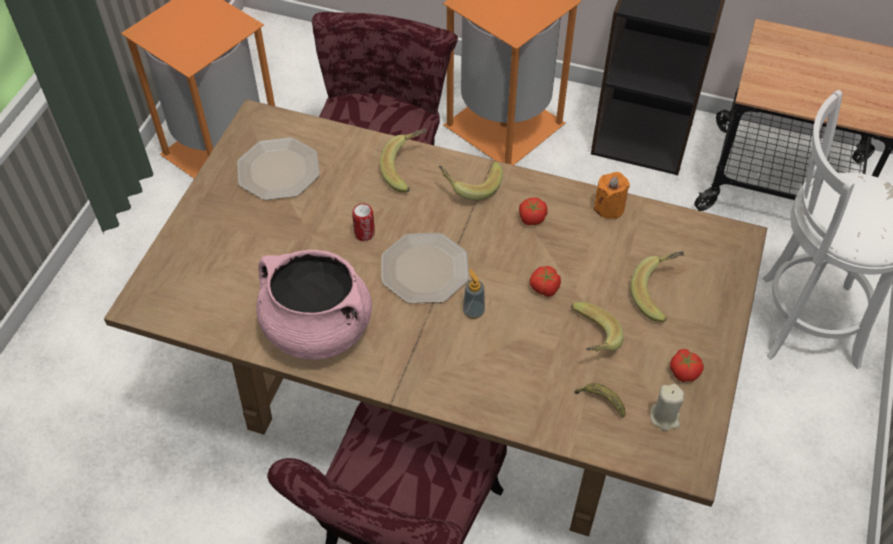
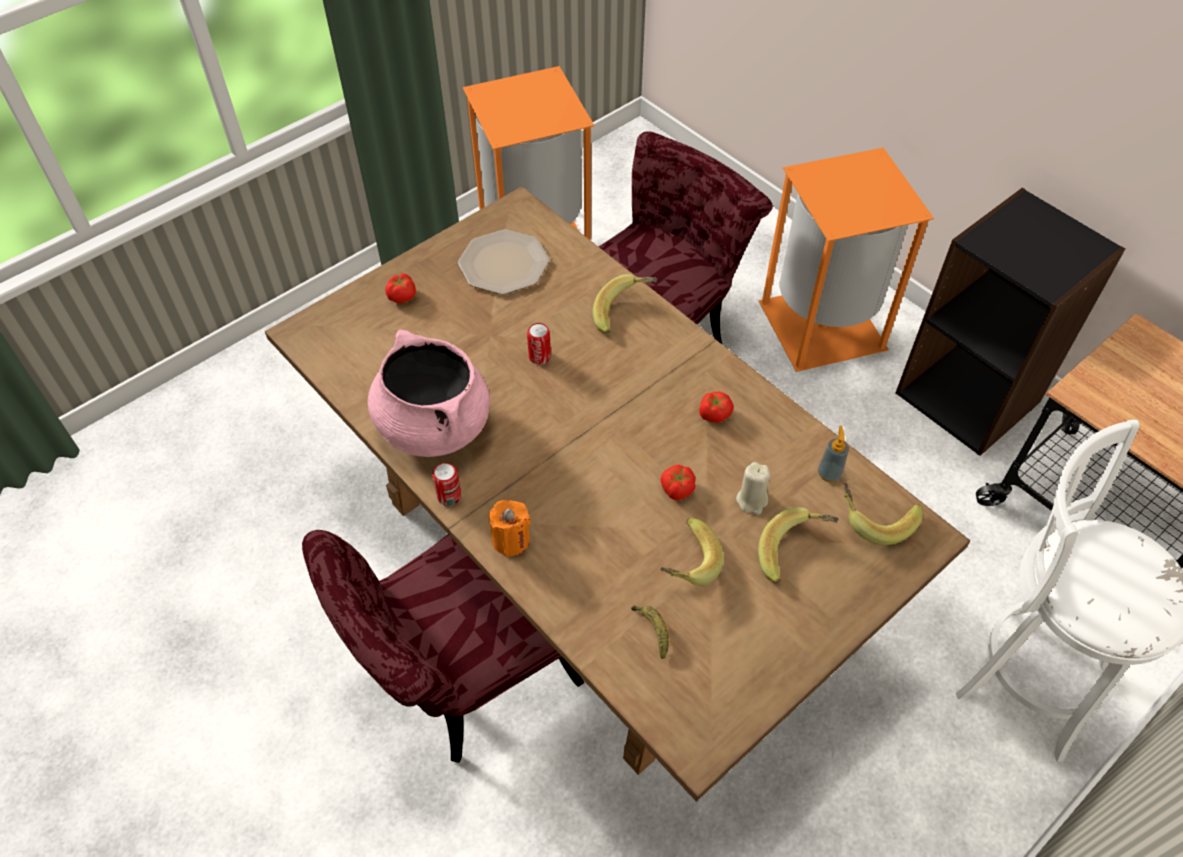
camera: 30 degrees right, 0 degrees up
(372, 378) = (449, 496): none -> can
(423, 269) = (571, 416): plate -> none
(470, 185) = (675, 354): banana -> banana (875, 519)
(473, 311) = (589, 479): soap dispenser -> soap dispenser (829, 474)
(609, 207) = (804, 439): orange candle -> orange candle (511, 540)
(664, 417) = (707, 681): beige candle -> beige candle (752, 500)
(684, 371) = (763, 646): tomato -> tomato (402, 296)

